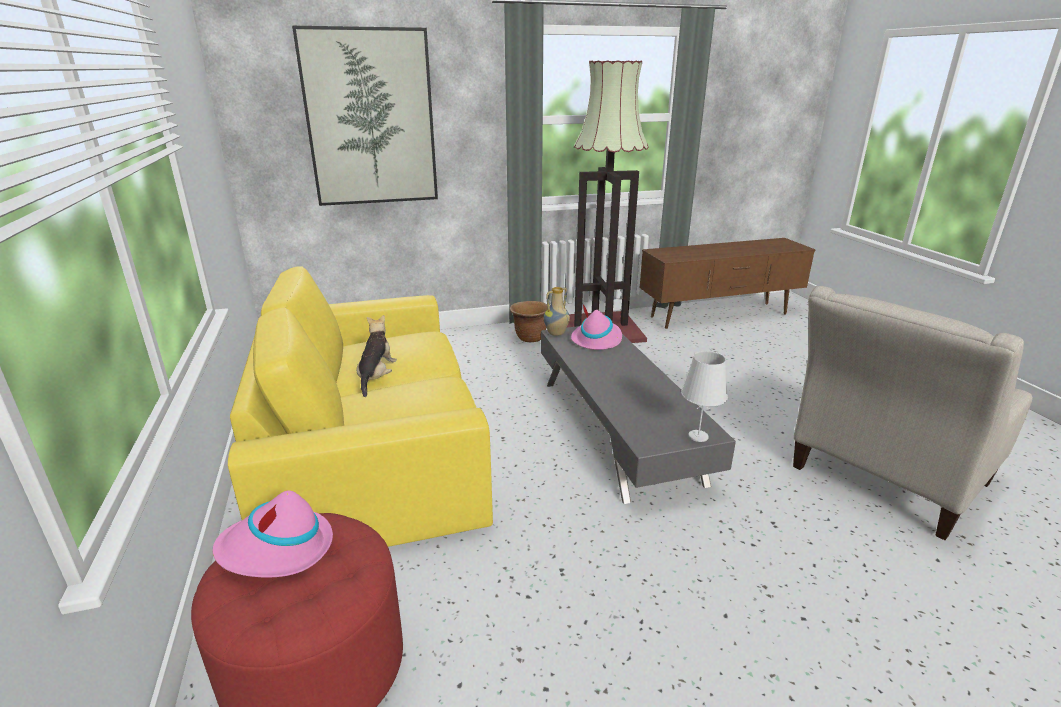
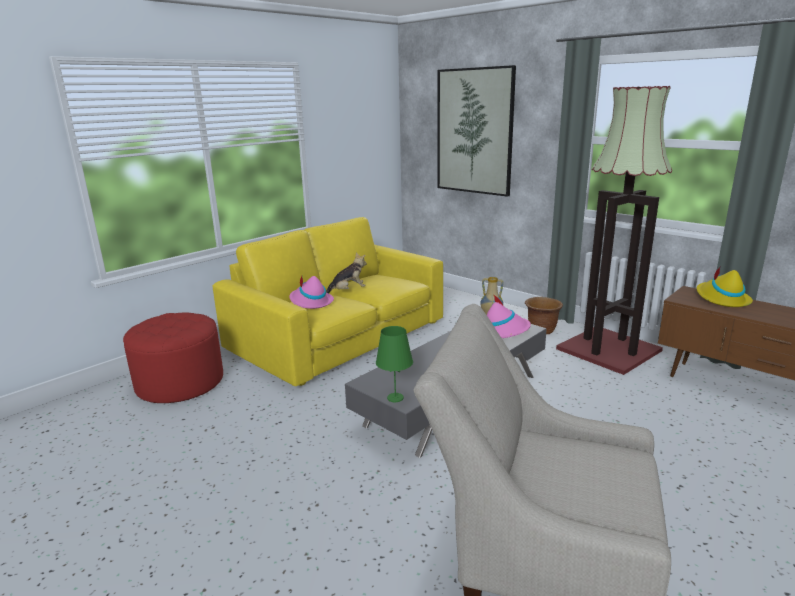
camera: 60 degrees right, 5 degrees down
(277, 549) = (178, 318): pink hat -> pink hat (310, 302)
(681, 250) = (721, 299): none -> yellow hat
(698, 436) = (395, 398): white table lamp -> green table lamp

